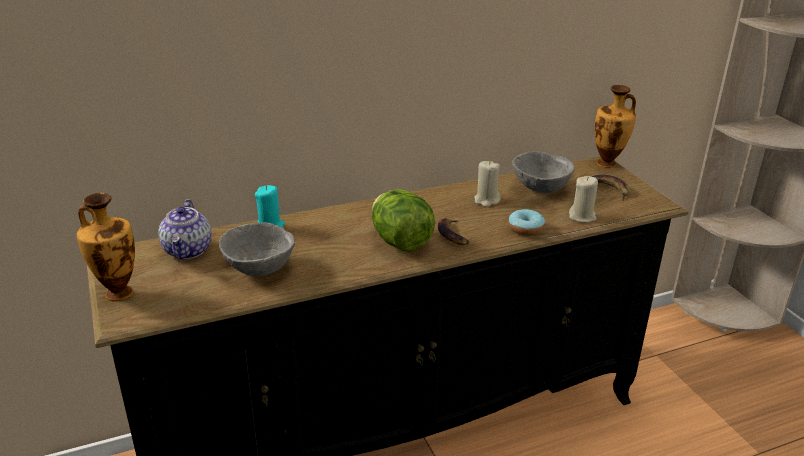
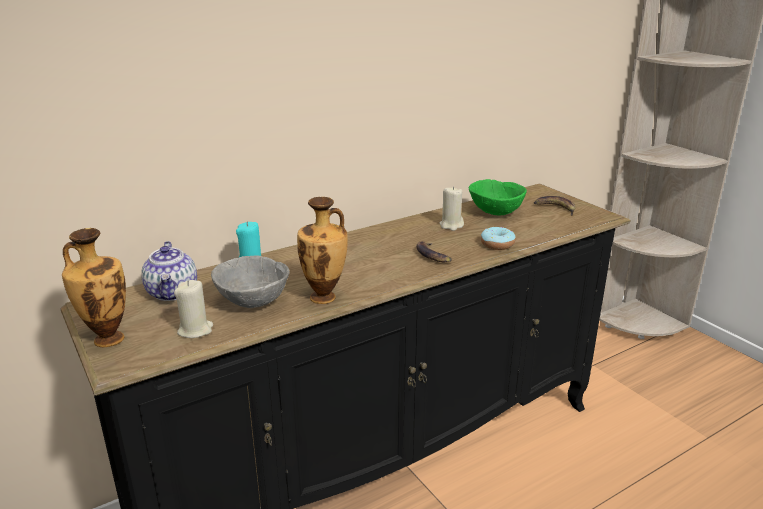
camera: 10 degrees left, 5 degrees down
(400, 242) = (385, 266): lettuce -> none
(540, 188) = (495, 212): grey bowl -> green bowl
(582, 216) = (543, 231): beige candle -> beige candle (195, 330)
(607, 164) = (545, 189): vase -> vase (324, 298)

